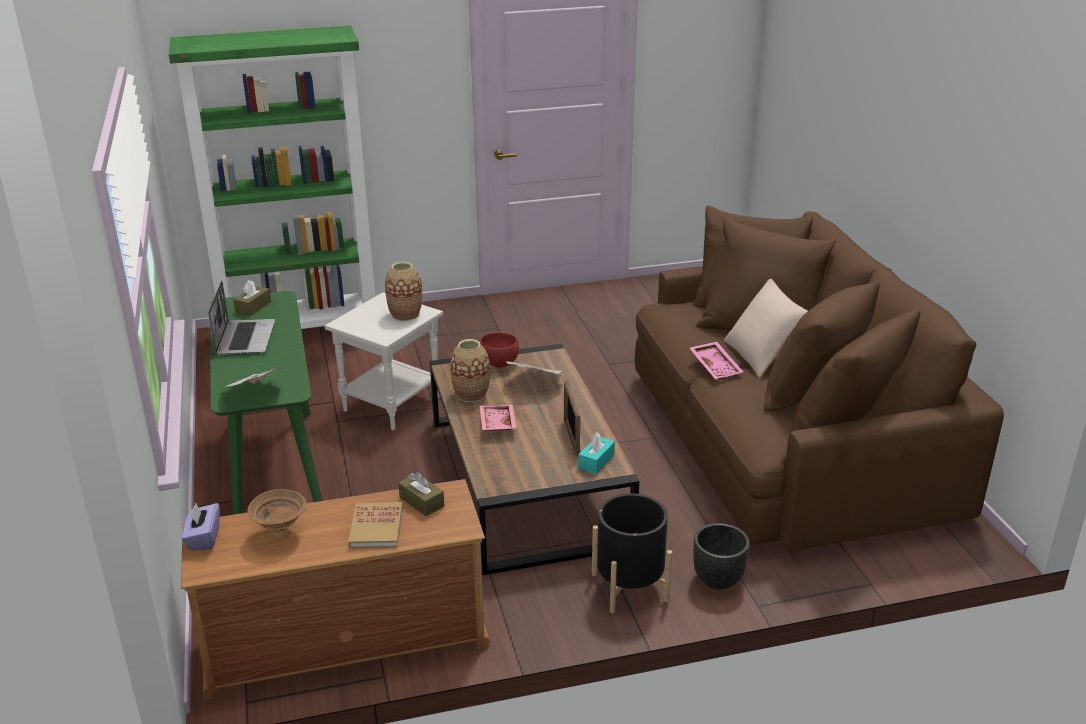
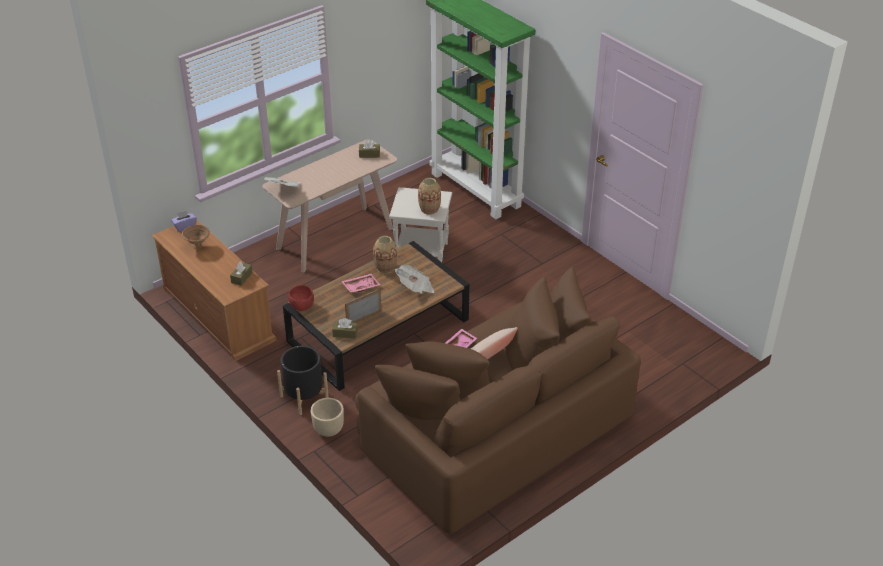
camera: 65 degrees right, 10 degrees up
(244, 338) = (335, 165): laptop -> none
(274, 467) = (335, 238): green console table -> beige console table
(376, 528) = (215, 271): book -> none
(499, 364) = (426, 267): red bowl -> red bowl (301, 307)
(596, 461) = (345, 333): turquoise tissue box -> brown tissue box
(717, 579) = (328, 430): black planter -> beige planter

